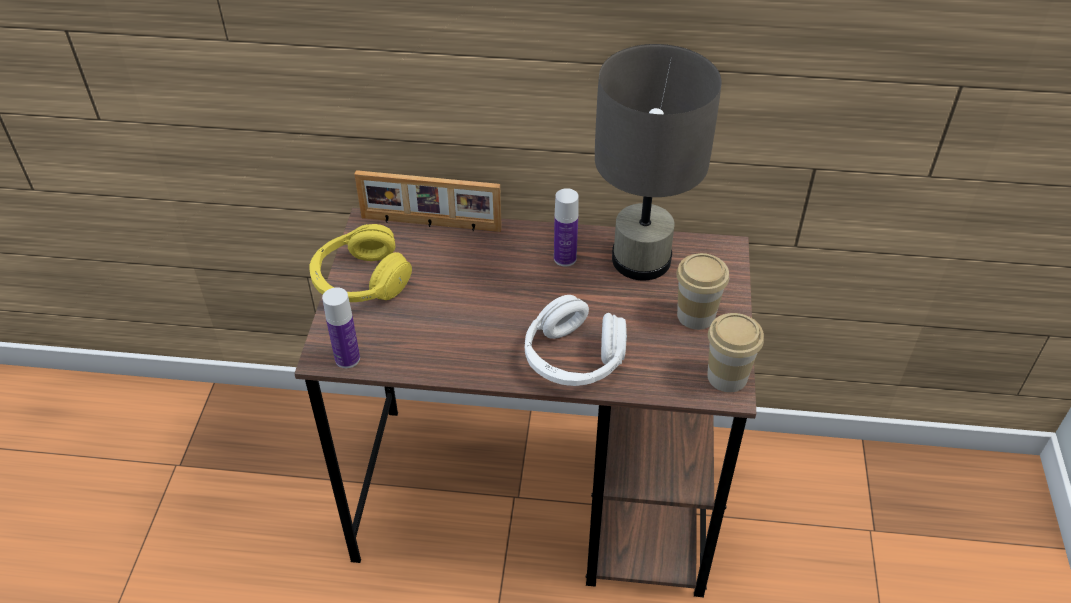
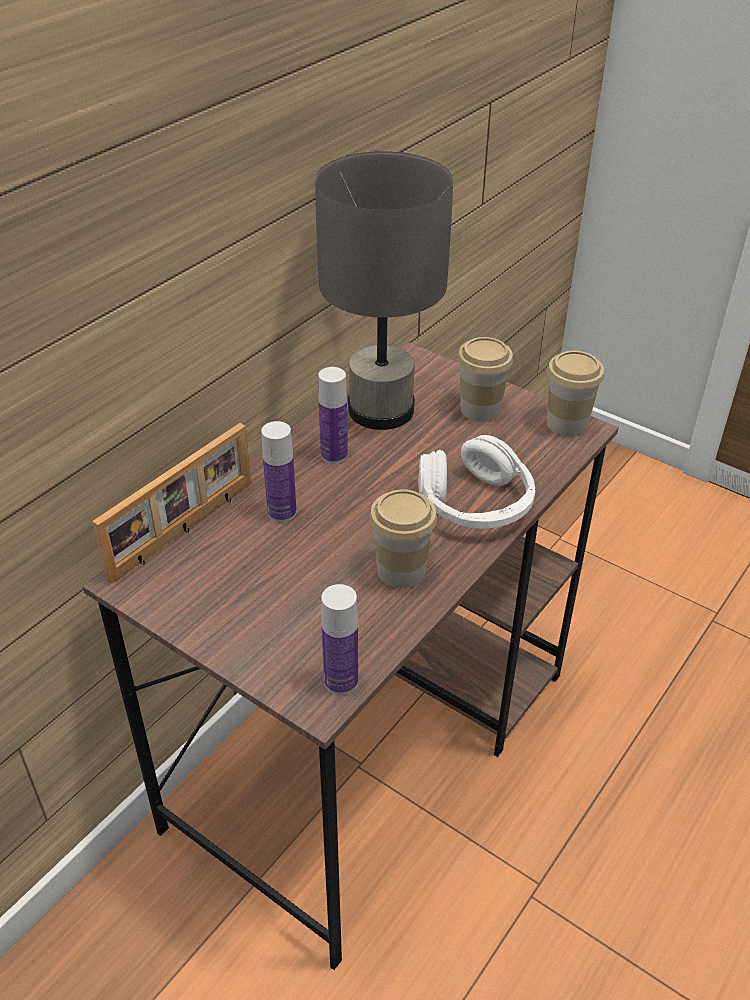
camera: 60 degrees left, 5 degrees down
(360, 280) = (219, 623): yellow headphones -> none
(469, 345) = (401, 570): none -> cup
(482, 260) = (282, 512): none -> bottle

